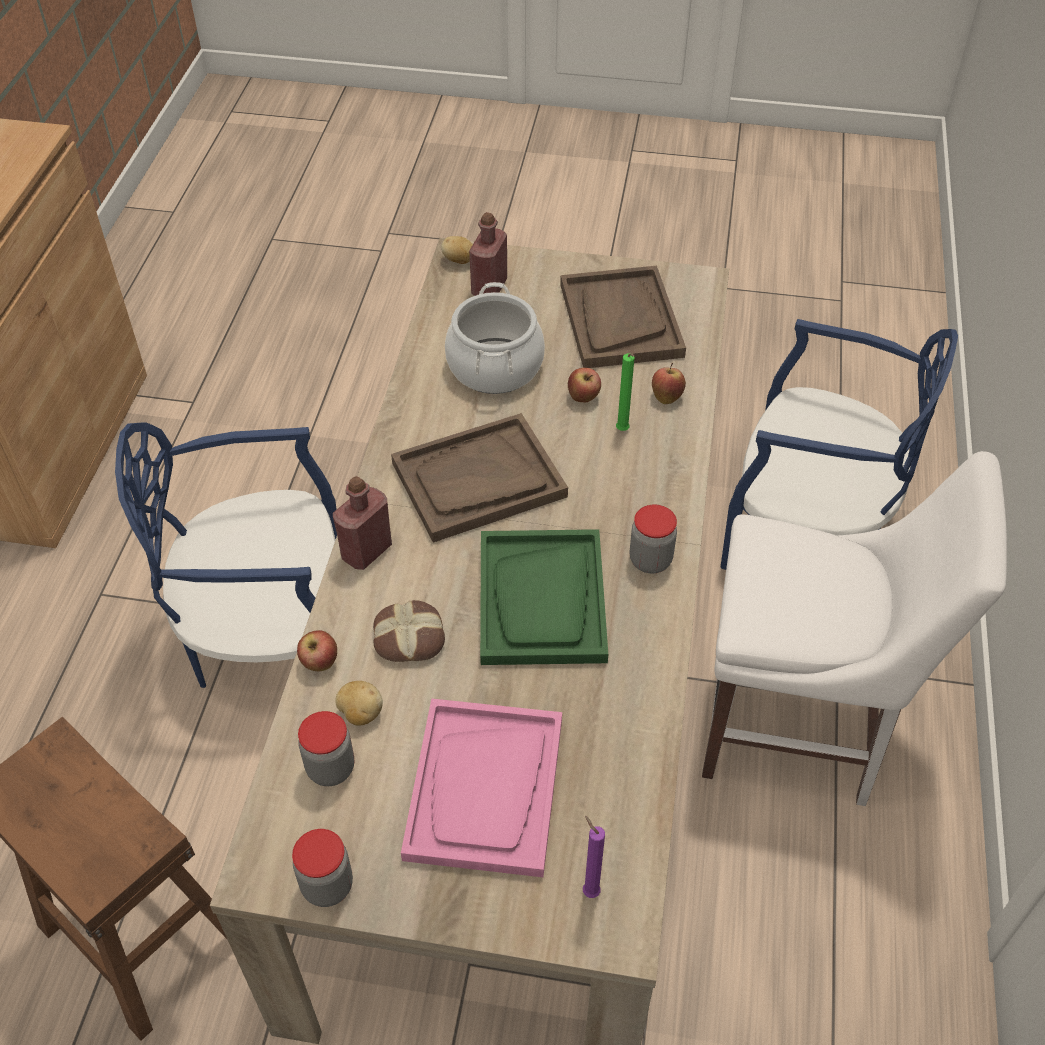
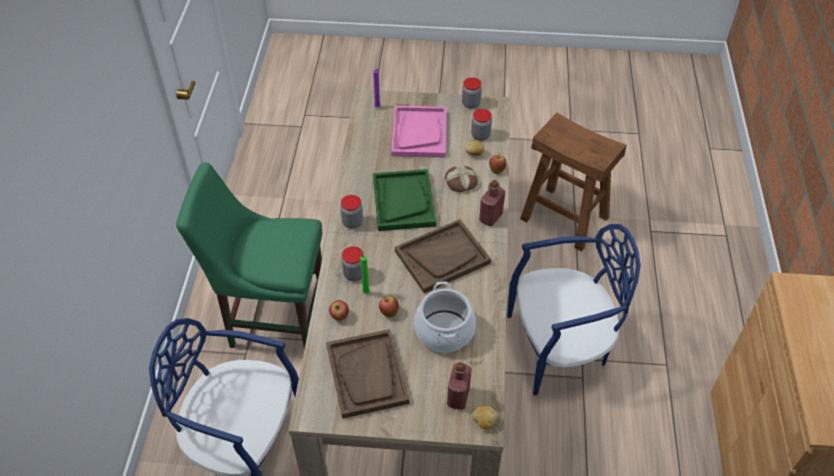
camera: 175 degrees right, 0 degrees up
(643, 461) = (354, 274): none -> jar
(800, 730) = (273, 318): white chair -> green chair

